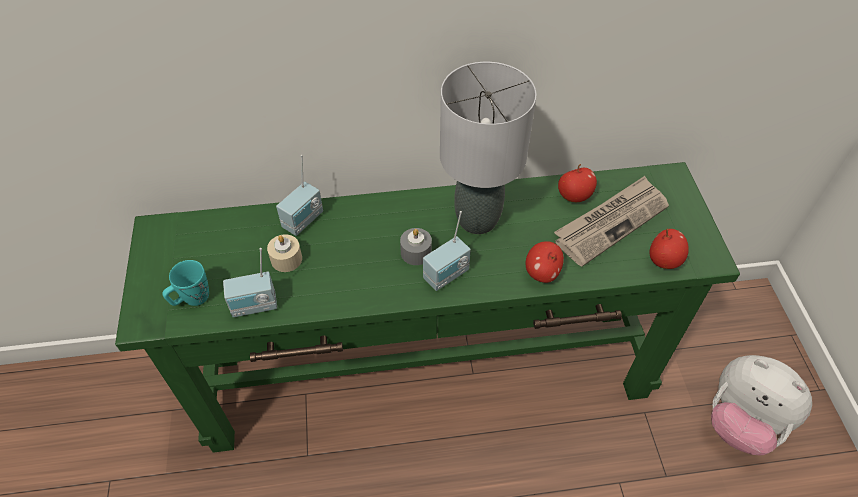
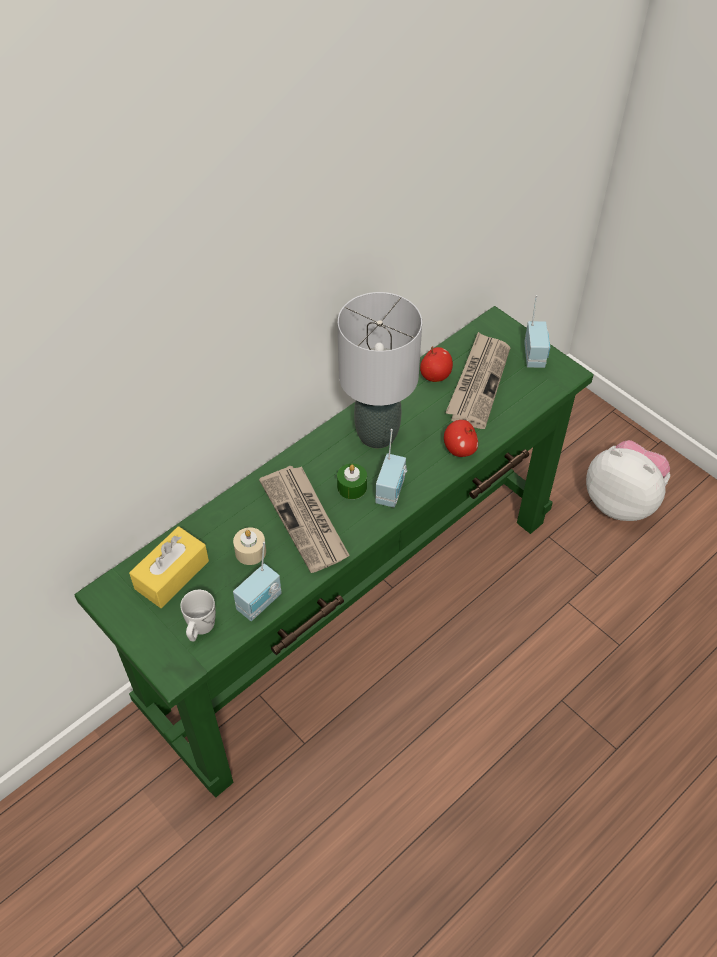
camera: 35 degrees left, 0 degrees up
(191, 299) = (200, 629): turquoise mug -> white mug
(212, 242) = (172, 575): none -> yellow tissue box
(304, 221) = (235, 513): radio -> radio (535, 355)
(353, 258) = (306, 520): none -> newspaper
(416, 252) = (352, 487): grey candle -> green candle
(664, 260) = (537, 392): apple -> none
(741, 422) = (622, 501): plush toy -> plush toy turned 150 degrees counterclockwise

